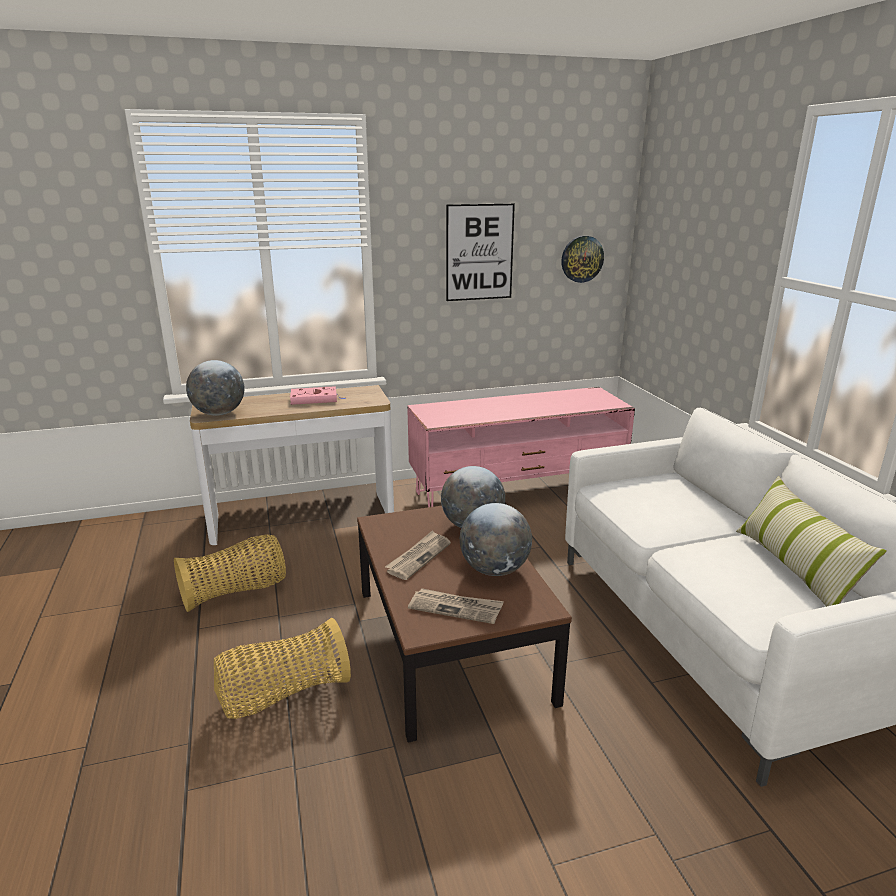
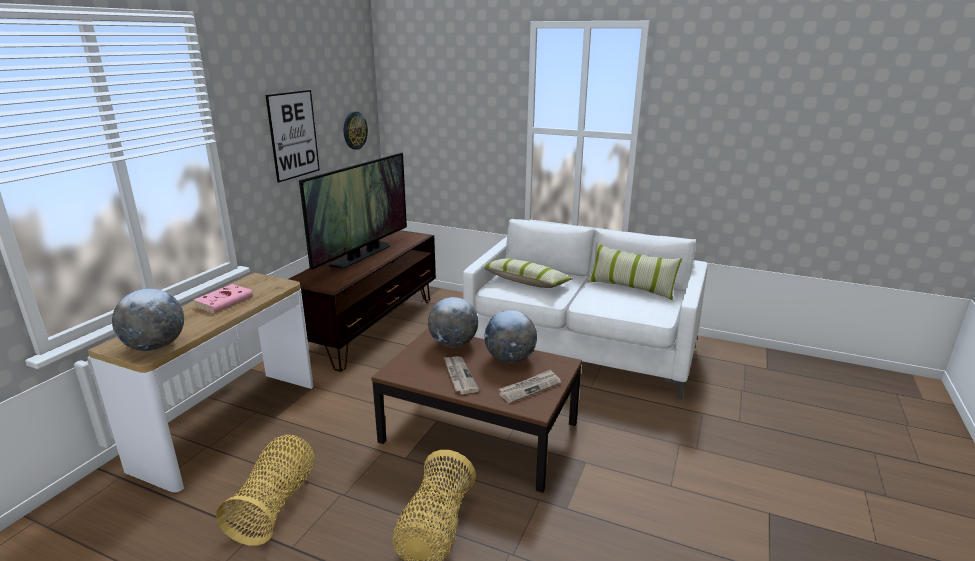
camera: 50 degrees left, 0 degrees up
(517, 492) = (371, 327): pink tv stand -> brown tv stand
(520, 404) = (362, 255): none -> television
(653, 497) = (525, 282): none -> pillow

